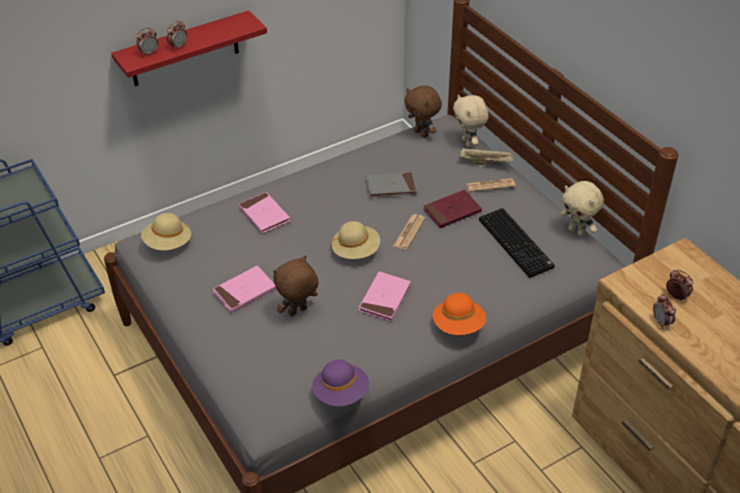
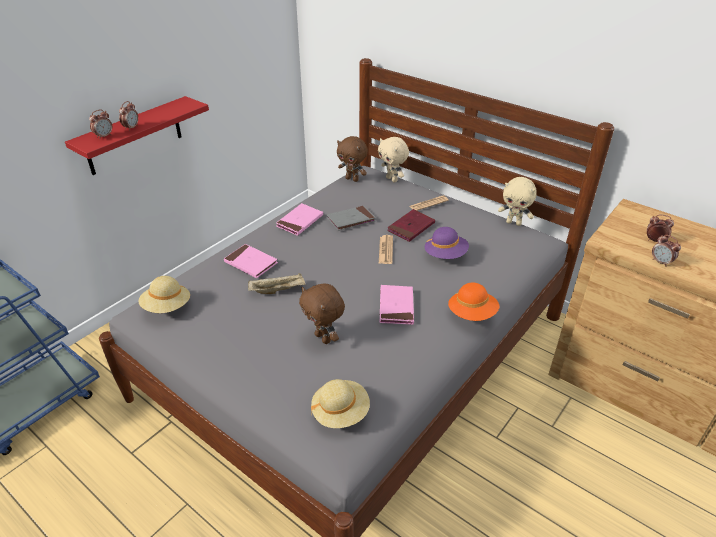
camera: 20 degrees left, 5 degrees down
(244, 291) = (263, 331): pink book -> pink book (300, 221)
(298, 312) = (324, 338): brown plush toy -> brown plush toy turned 75 degrees counterclockwise
(341, 393) = (404, 402): purple hat -> purple hat (445, 255)
(356, 251) = (349, 274): beige hat -> beige hat (340, 412)
(486, 162) = (415, 189): beige tray -> beige tray (278, 290)
(517, 243) = (477, 240): keyboard -> none

